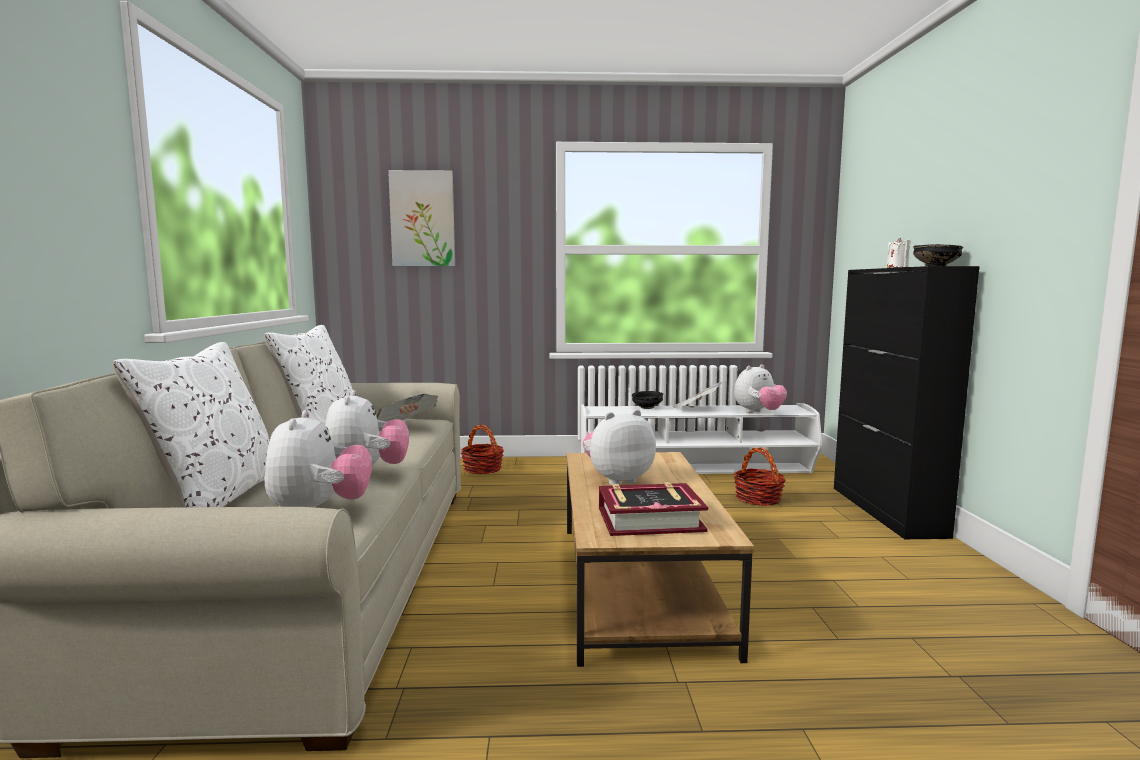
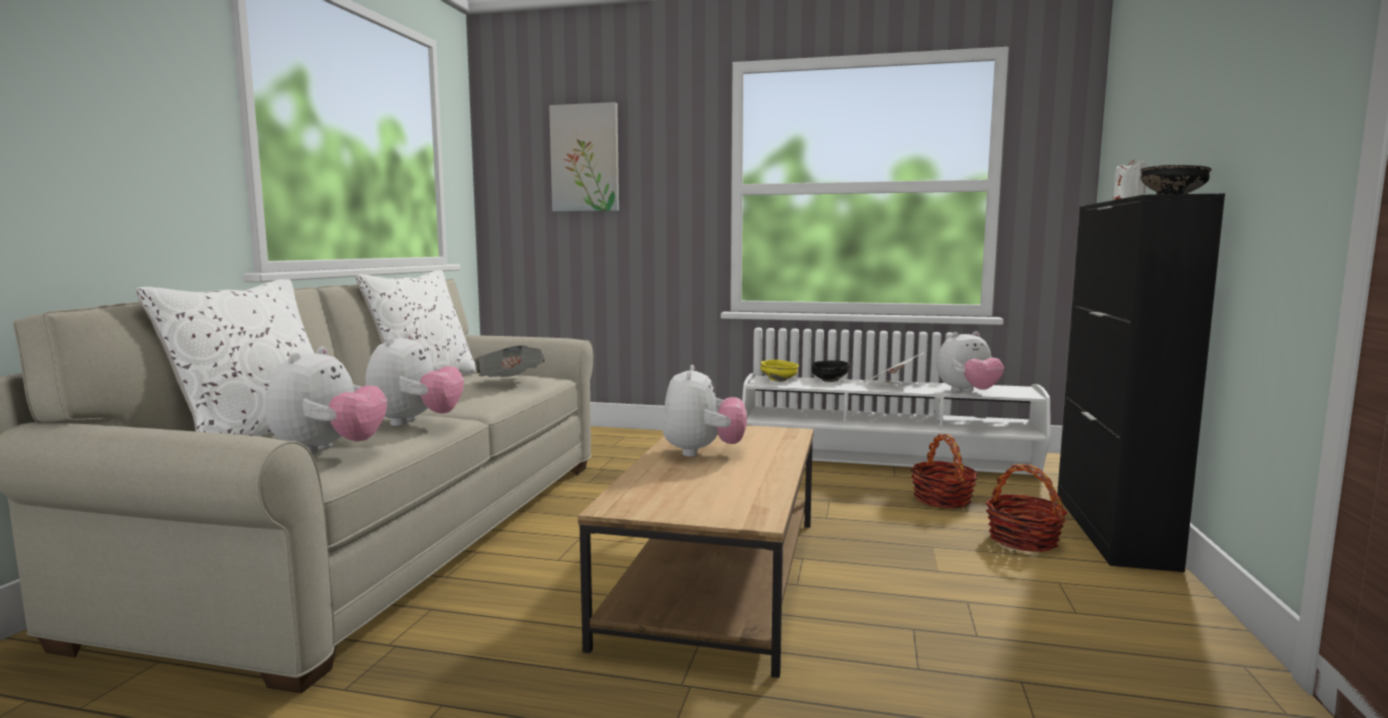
camera: 15 degrees right, 0 degrees up
(482, 469) = (636, 441): basket -> basket (1023, 540)
(607, 409) = (779, 380): none -> yellow bowl
(617, 480) = (702, 452): plush toy -> plush toy turned 105 degrees clockwise
(650, 519) = (691, 495): book -> none

